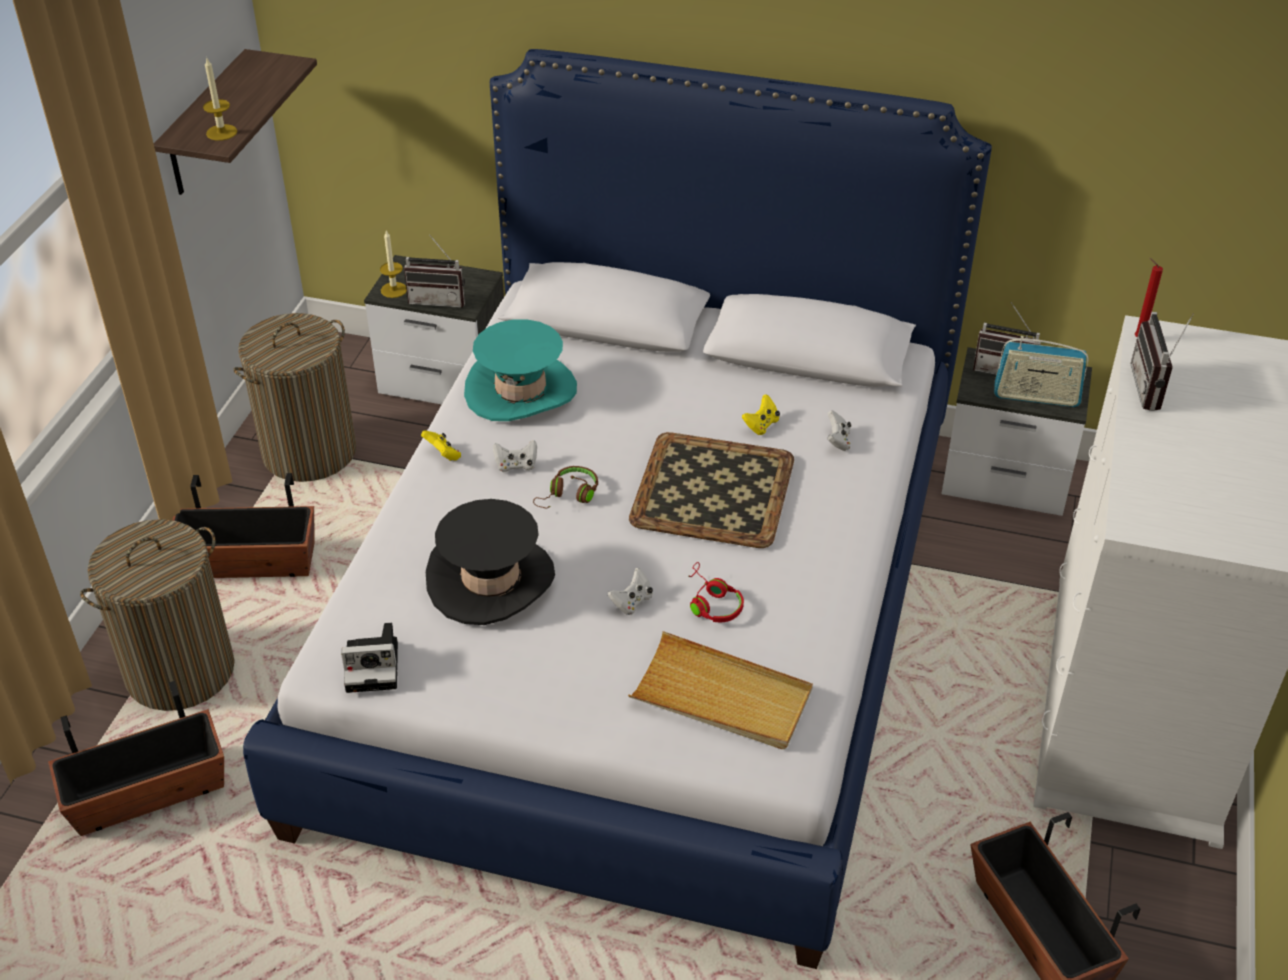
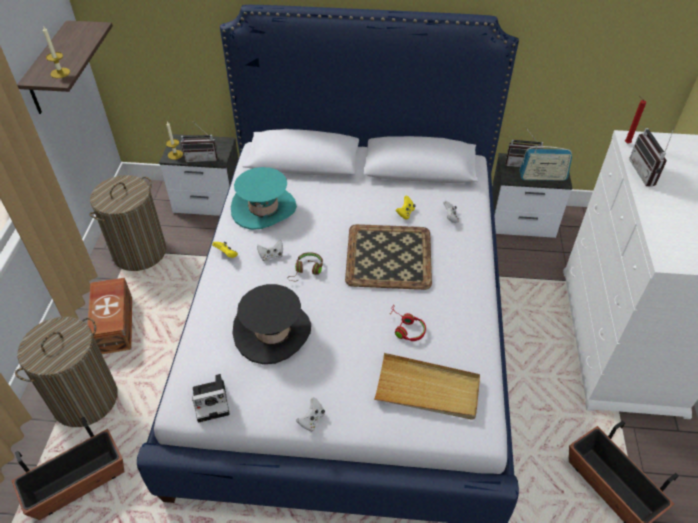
camera: 10 degrees left, 5 degrees up
(249, 563) = (116, 325): planter -> brown storage box
(632, 602) = (359, 334): white game controller -> white game controller (312, 420)

